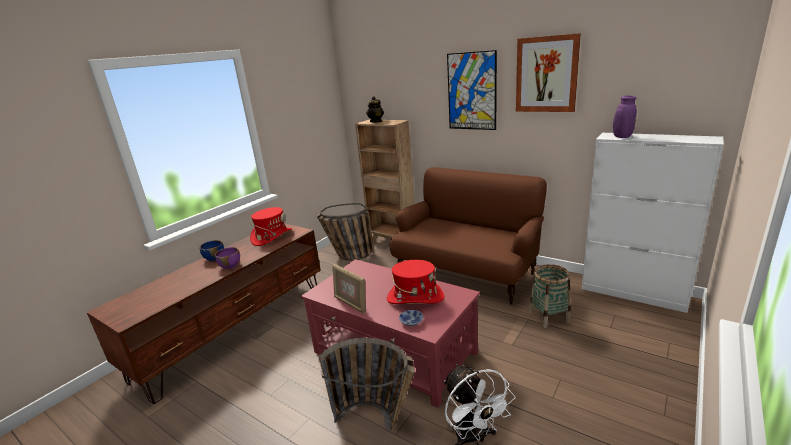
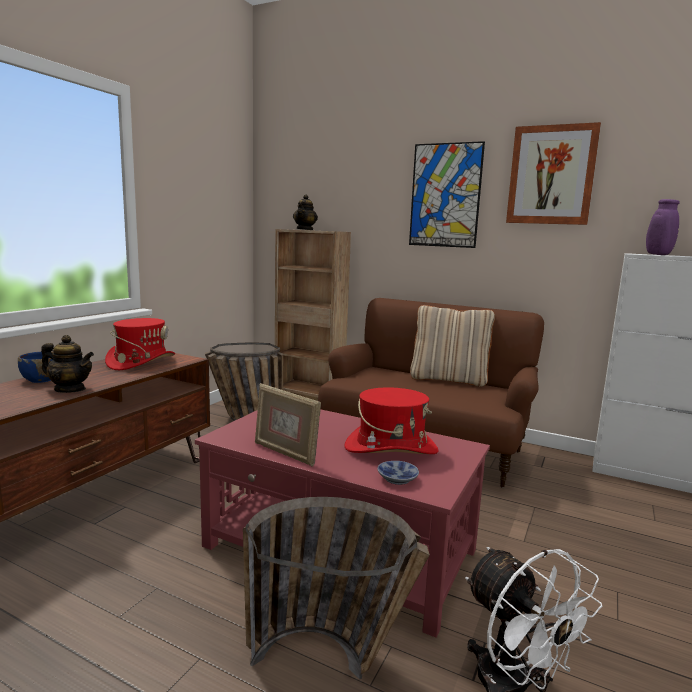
camera: 10 degrees left, 10 degrees down
(230, 265) = (70, 389): purple bowl -> teapot
(480, 227) = (449, 379): none -> beige pillow
(549, 316) = (563, 504): basket -> none

